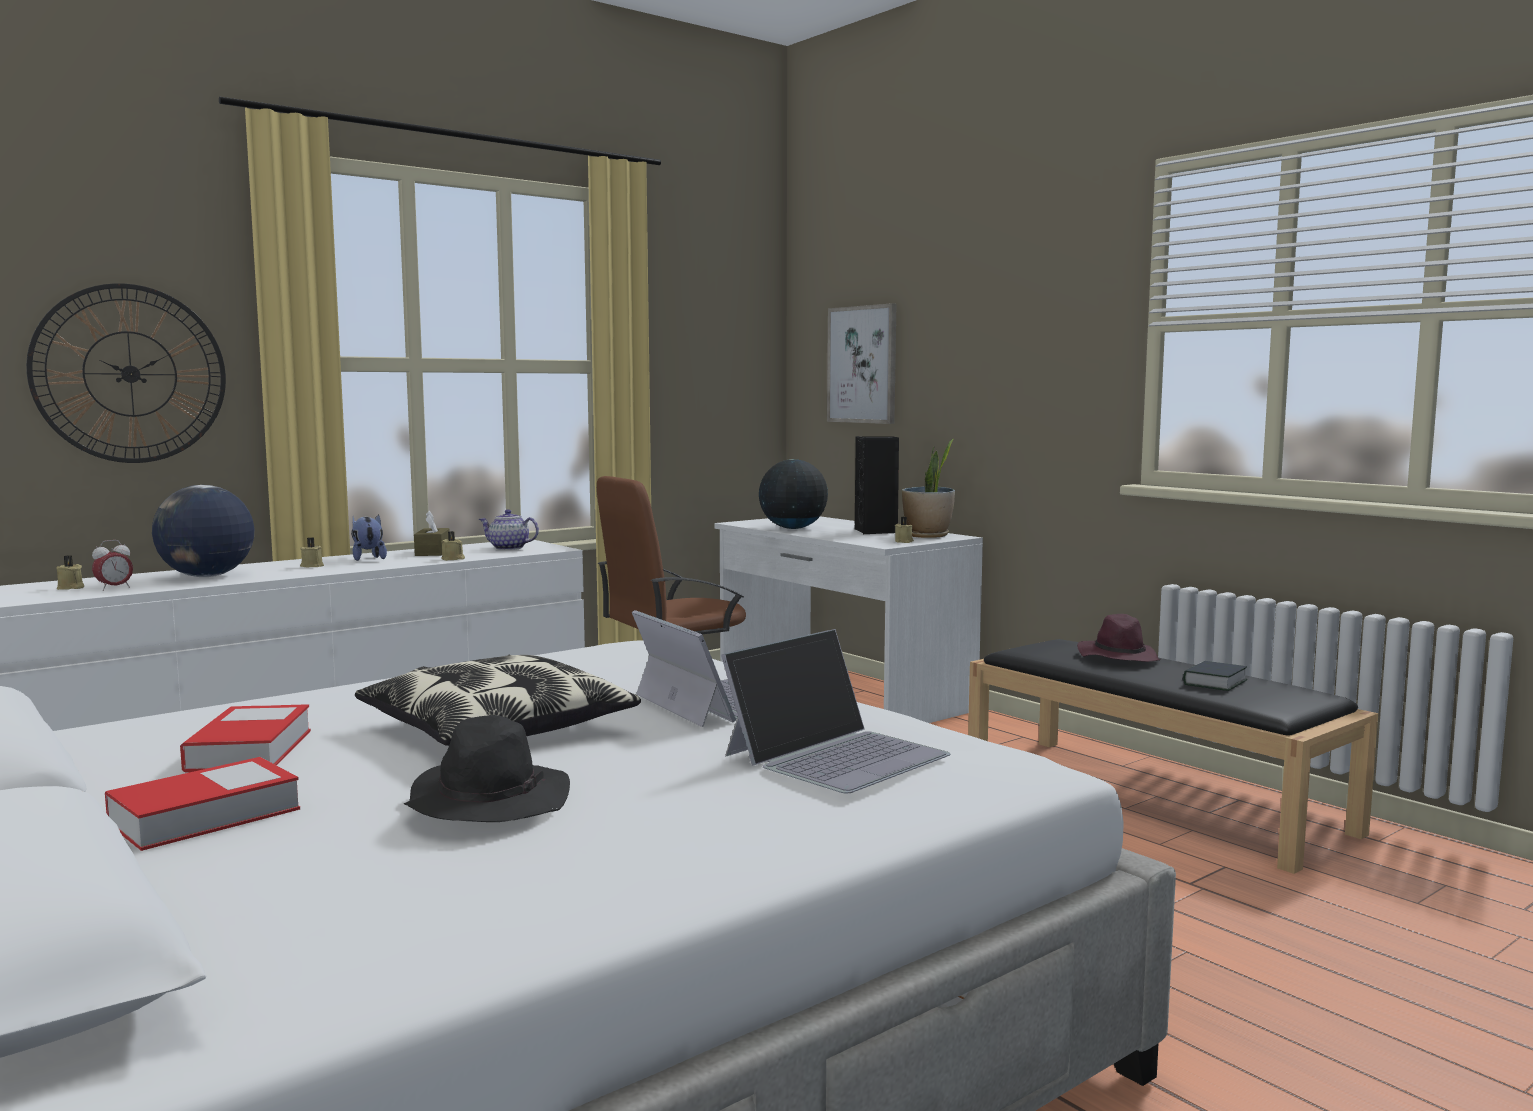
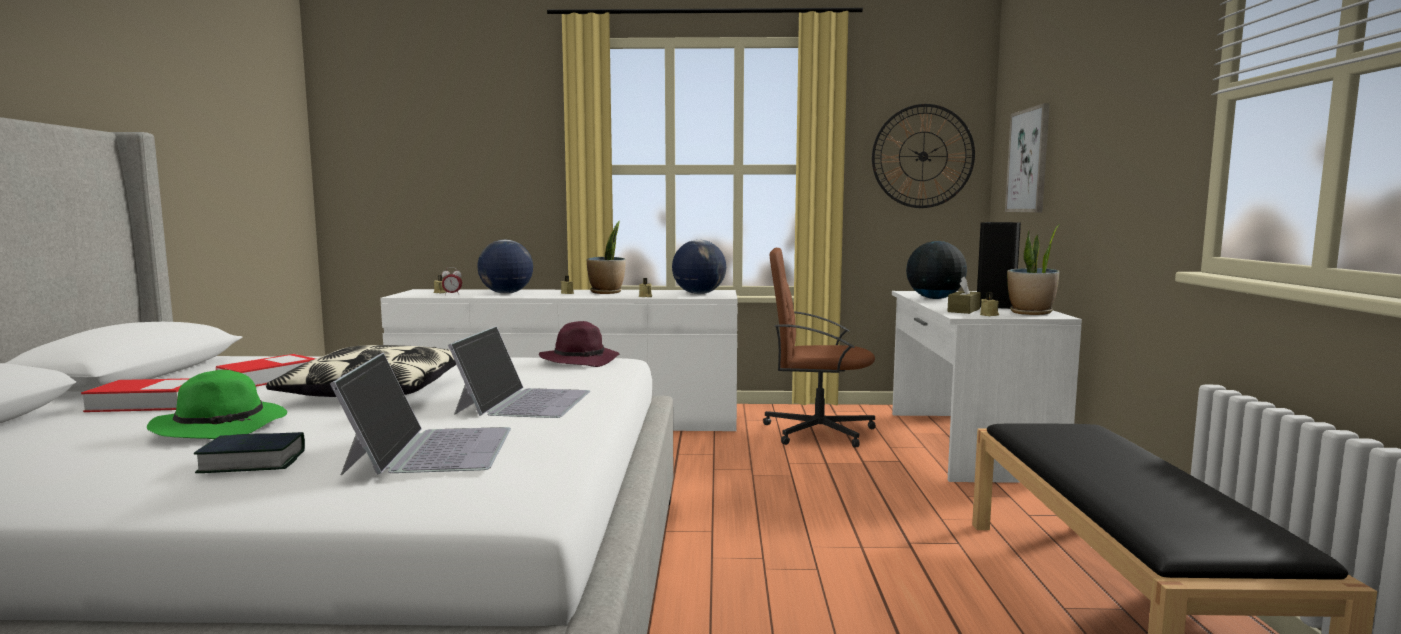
camera: 40 degrees right, 0 degrees up
(130, 374) = (503, 177): wall clock -> wall clock (923, 156)
(368, 559) = (606, 292): plush toy -> potted plant
(432, 552) = (651, 292): brown tissue box -> brown tissue box (963, 310)
(487, 802) = (223, 427): black hat -> green hat
(508, 548) = (698, 294): teapot -> globe
(836, 754) = (430, 449): laptop -> laptop turned 90 degrees counterclockwise
(1118, 657) = (1108, 451): purple hat -> purple hat (580, 360)
(1214, 683) = (1162, 498): book -> book (252, 462)

